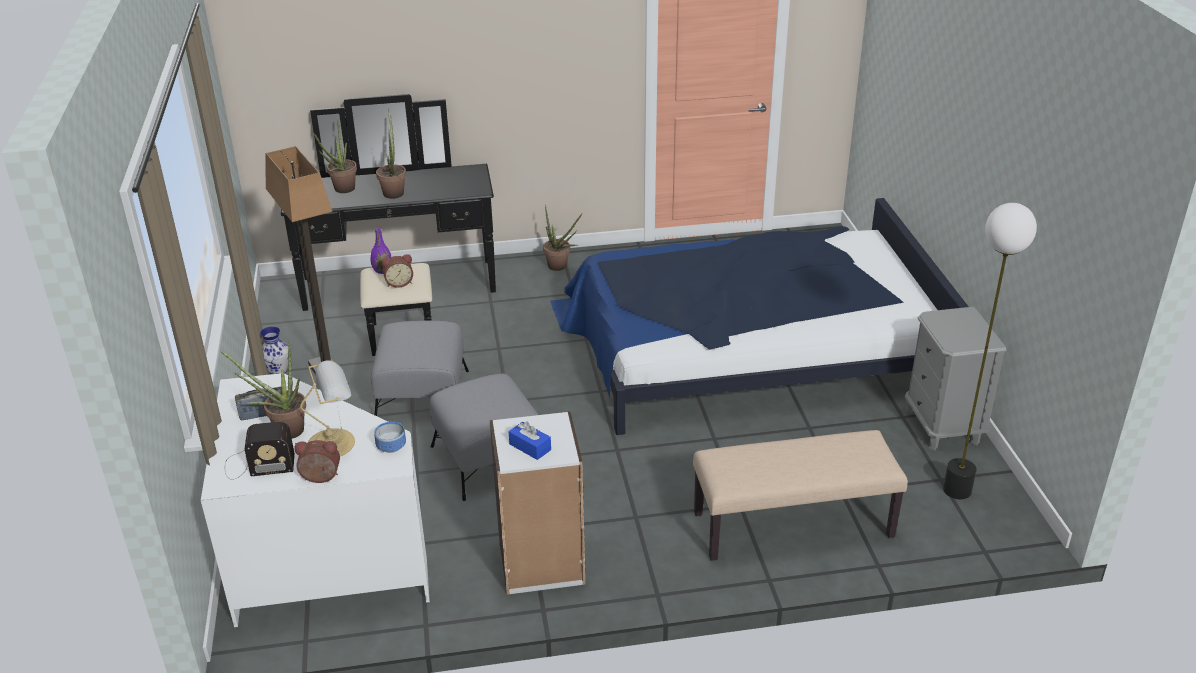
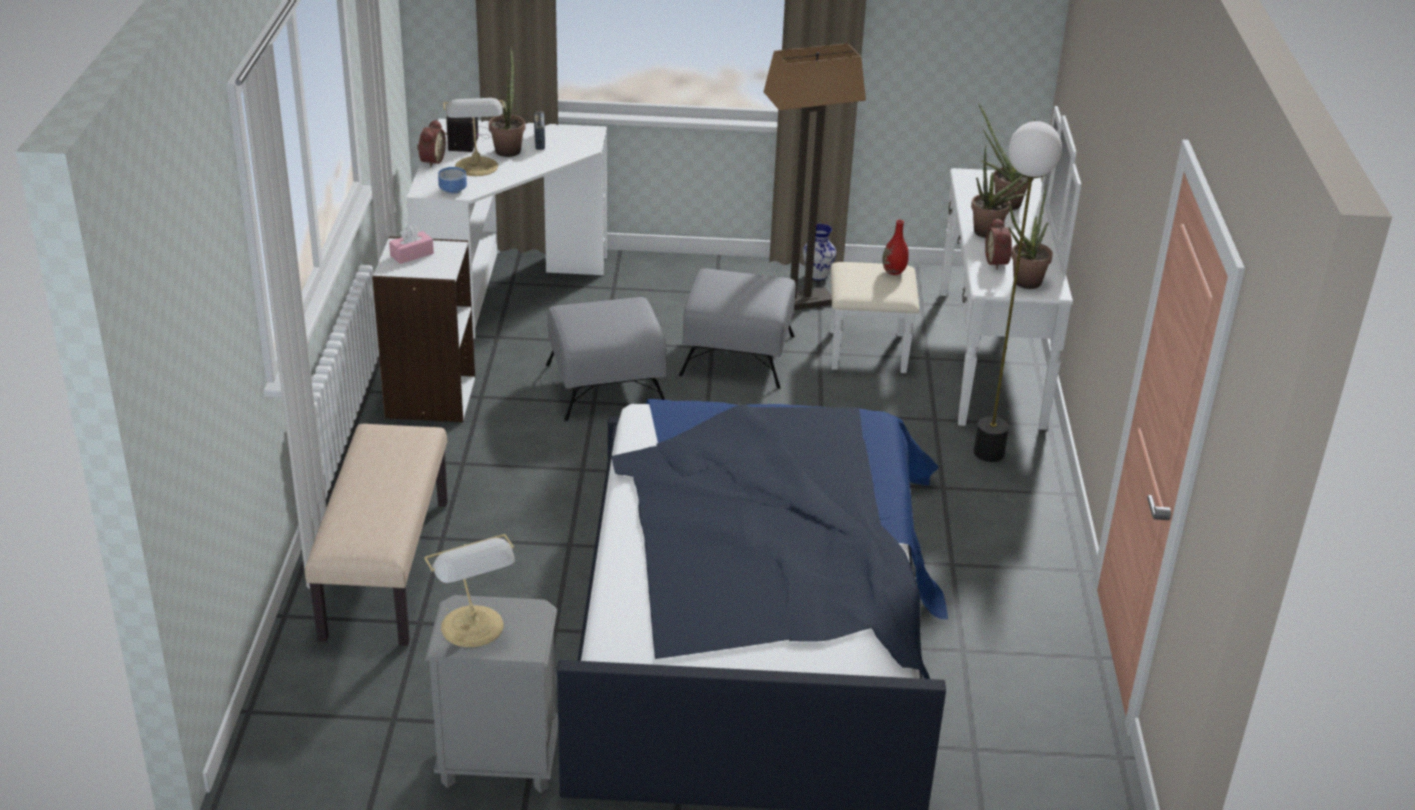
camera: 100 degrees right, 0 degrees up
(382, 271) = (894, 271): purple vase -> red vase
(399, 283) = (861, 279): alarm clock -> alarm clock (998, 262)
(400, 296) = (961, 356): black dresser -> white dresser
(530, 447) = (412, 254): blue tissue box -> pink tissue box
(560, 267) = (1019, 486): potted plant -> potted plant (1023, 284)
(956, 490) = (365, 727): floor lamp -> floor lamp (988, 452)
(967, 335) = (474, 628): none -> table lamp

